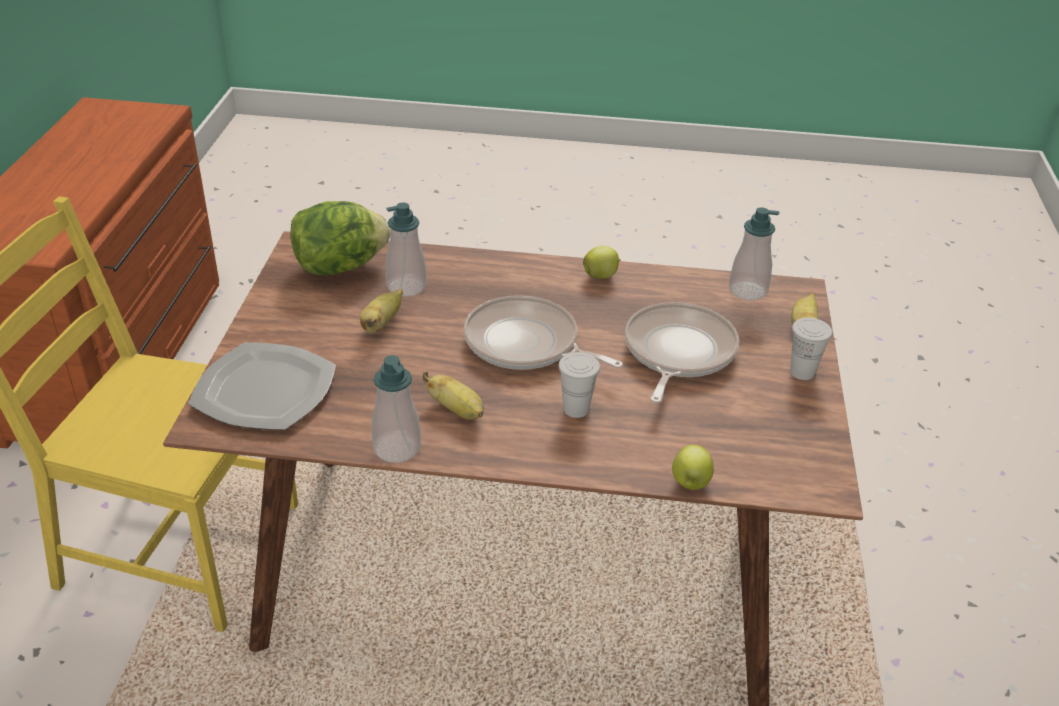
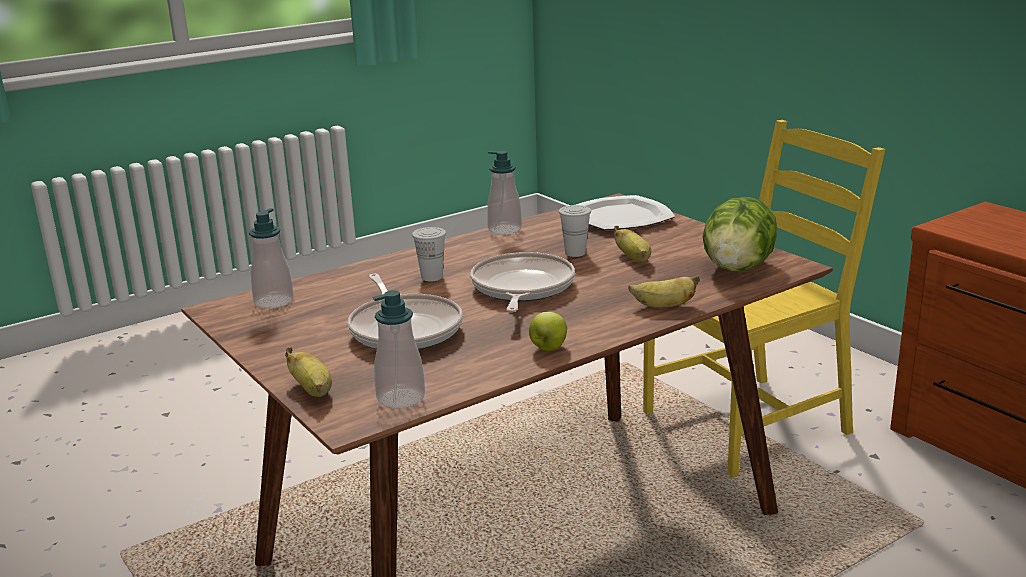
camera: 140 degrees right, 15 degrees down
(406, 287) = (668, 279): soap dispenser -> soap dispenser (274, 301)
(457, 410) = (502, 250): banana -> banana (663, 306)
(526, 344) = (521, 288): frying pan -> frying pan turned 75 degrees counterclockwise
(690, 483) = (313, 279): apple -> none
(802, 372) = (286, 360): white cup -> white cup (575, 253)

